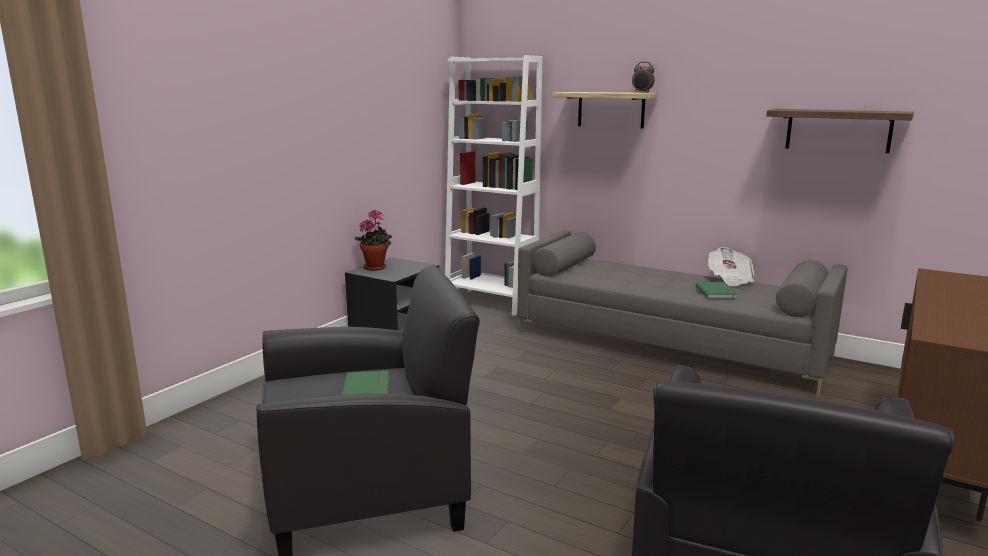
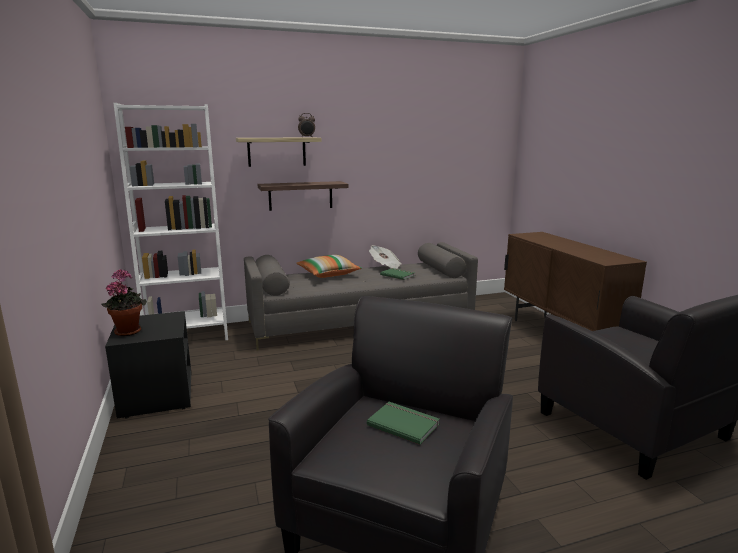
camera: 50 degrees left, 0 degrees up
(640, 271) = (328, 274): none -> pillow
(838, 130) = (431, 159): shelf -> shelf (300, 195)

